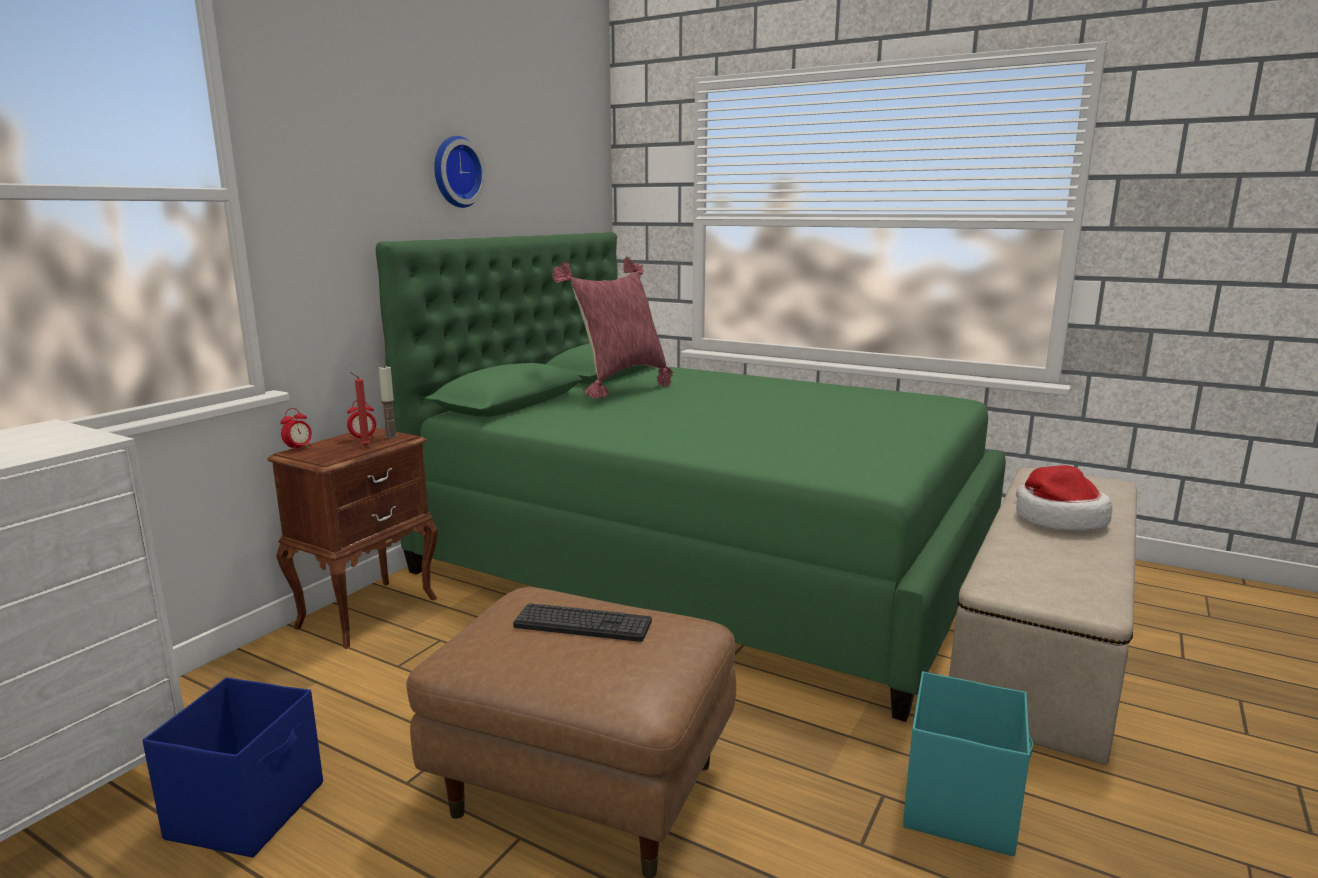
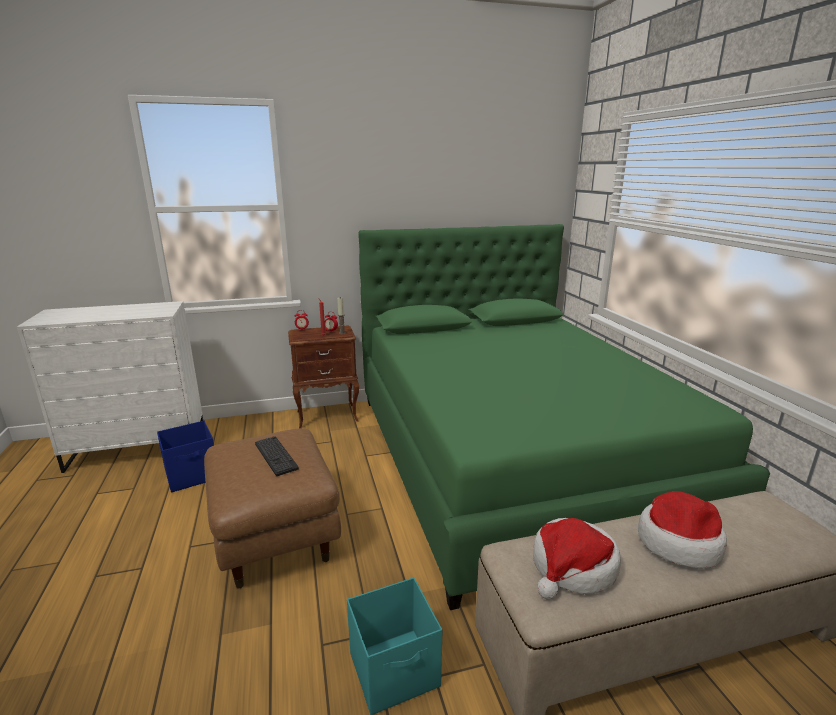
camera: 45 degrees right, 5 degrees up
(455, 172) = (425, 189): wall clock -> none
(616, 392) = (490, 334): red pillow -> none
(1049, 569) = (572, 568): none -> hat

